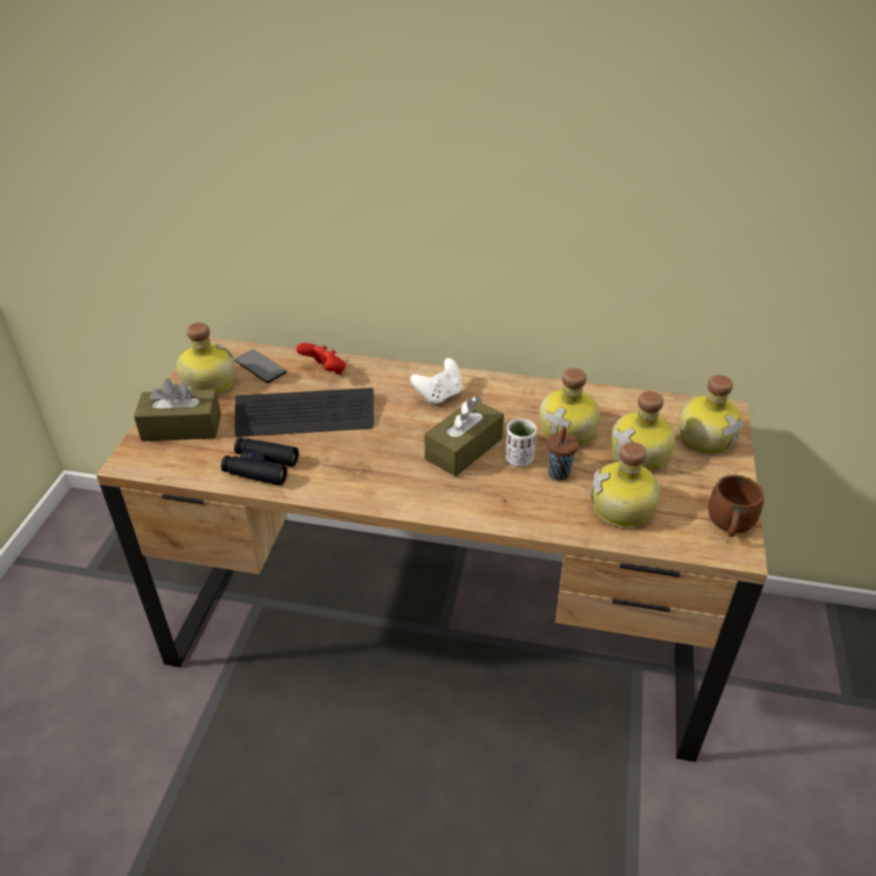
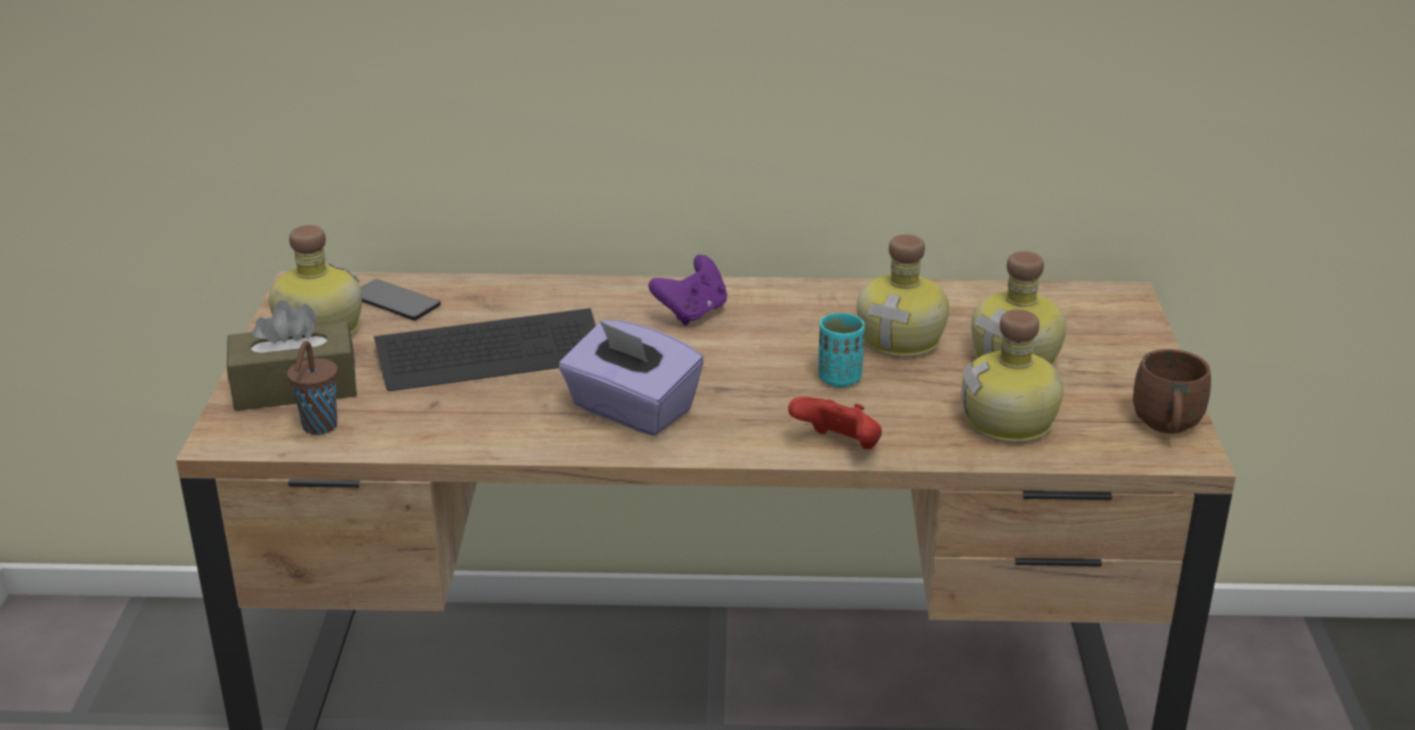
camera: 10 degrees left, 10 degrees down
(260, 467) = (443, 425): black binoculars -> none
(325, 371) = (502, 298): red game controller -> red game controller (839, 447)
(379, 469) = (631, 410): none -> purple tissue box
(439, 395) = (692, 313): white game controller -> purple game controller
(464, 449) = (752, 373): brown tissue box -> none
(519, 459) = (839, 378): white cup -> turquoise cup
(558, 474) = (903, 391): brown cup -> brown cup (318, 427)
(705, 437) = (1103, 328): bottle -> none

